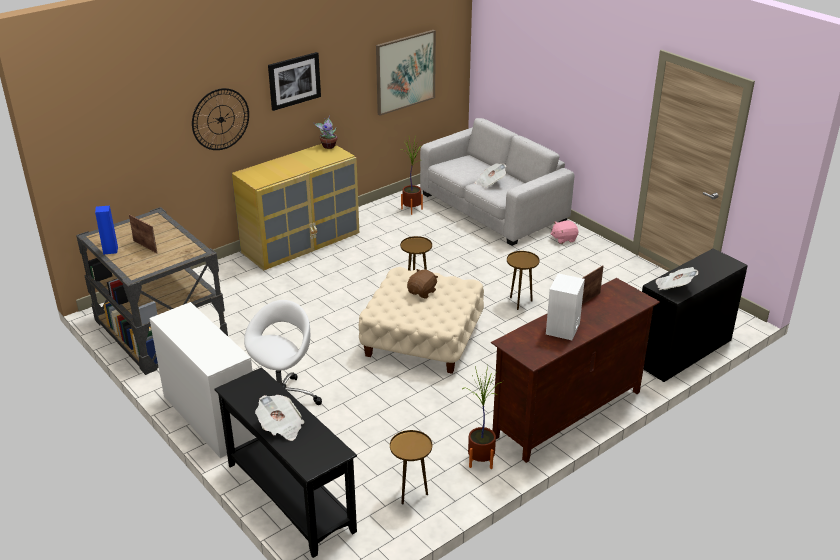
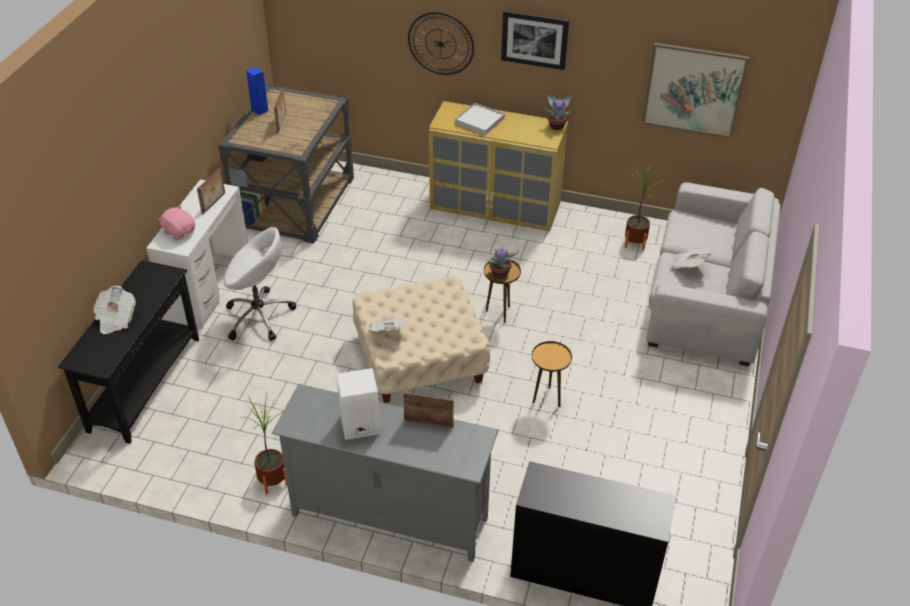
camera: 55 degrees right, 10 degrees up
(196, 321) = (214, 203): none -> picture frame
(279, 169) = (479, 121): none -> white tray
(411, 493) = (197, 455): brown side table -> none
(418, 247) = (500, 274): none -> potted plant
(422, 292) = (430, 314): brown plush toy -> none
(563, 239) = (708, 380): pink plush toy -> pink plush toy (179, 232)
(568, 414) = (389, 517): brown tv stand -> grey tv stand
(674, 287) = (549, 489): newspaper -> newspaper (388, 331)

